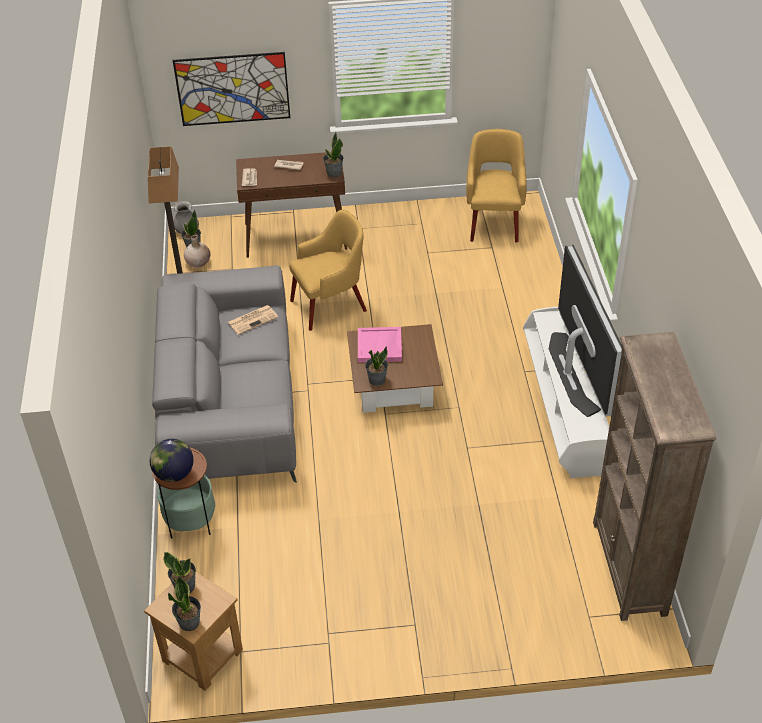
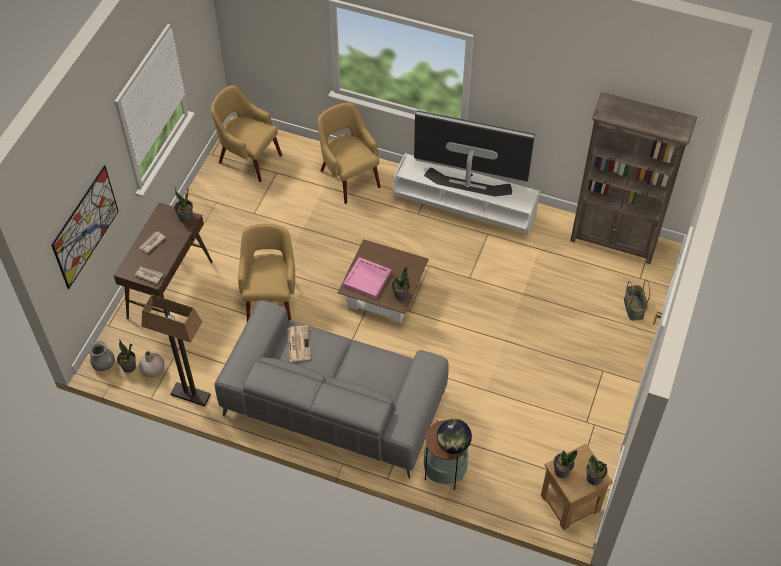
camera: 65 degrees left, 10 degrees up
(530, 300) = (349, 177): none -> yellow armchair
(535, 626) = (634, 308): none -> basket

